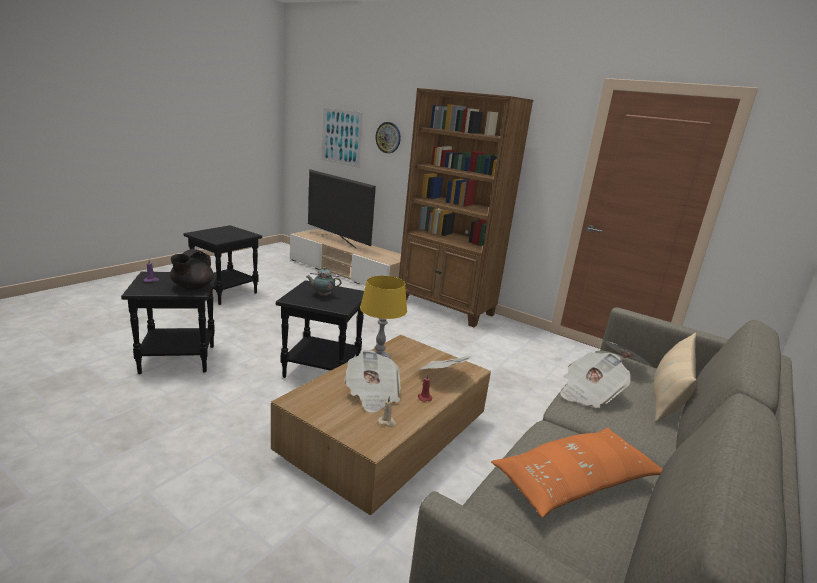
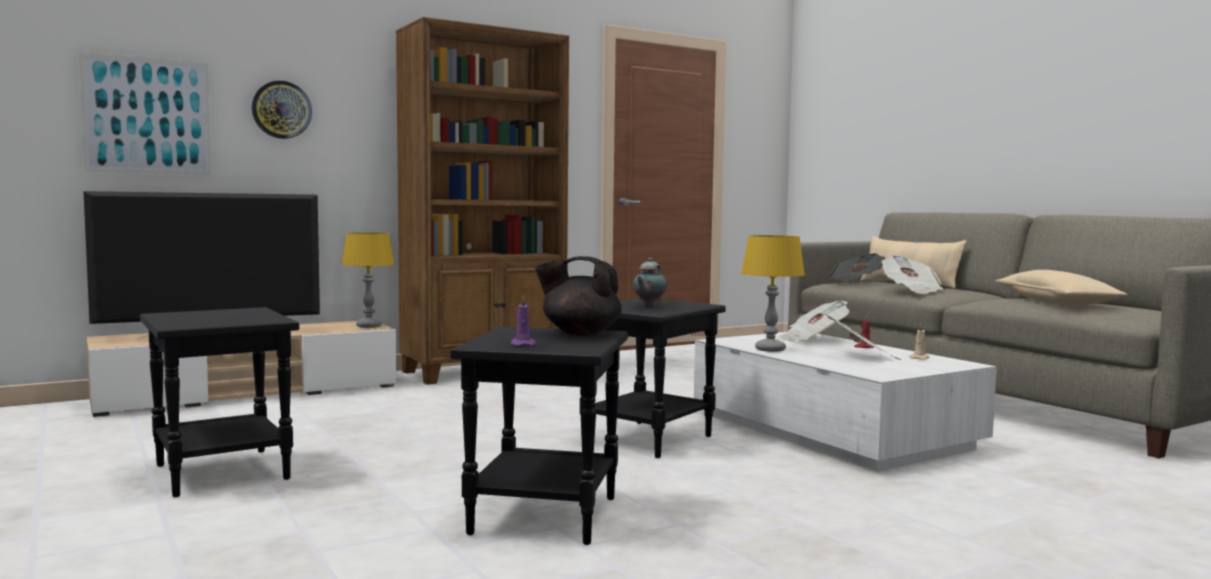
camera: 65 degrees left, 15 degrees down
(192, 287) = (580, 333): black teapot -> black teapot turned 150 degrees clockwise
(385, 437) = (832, 431): brown coffee table -> white coffee table
(391, 260) = (369, 326): none -> yellow table lamp
(575, 482) = (1056, 302): orange pillow -> beige pillow

